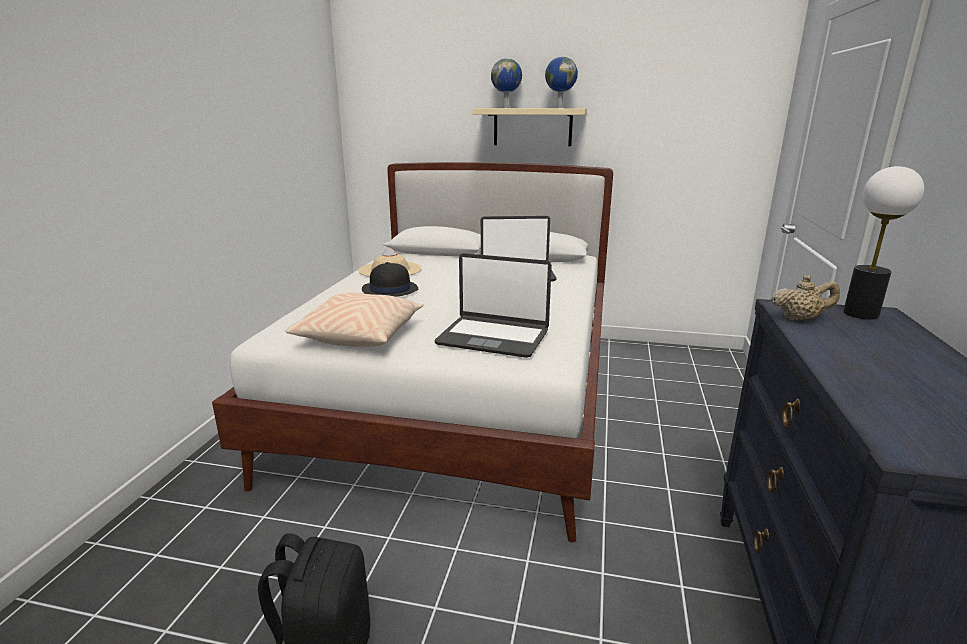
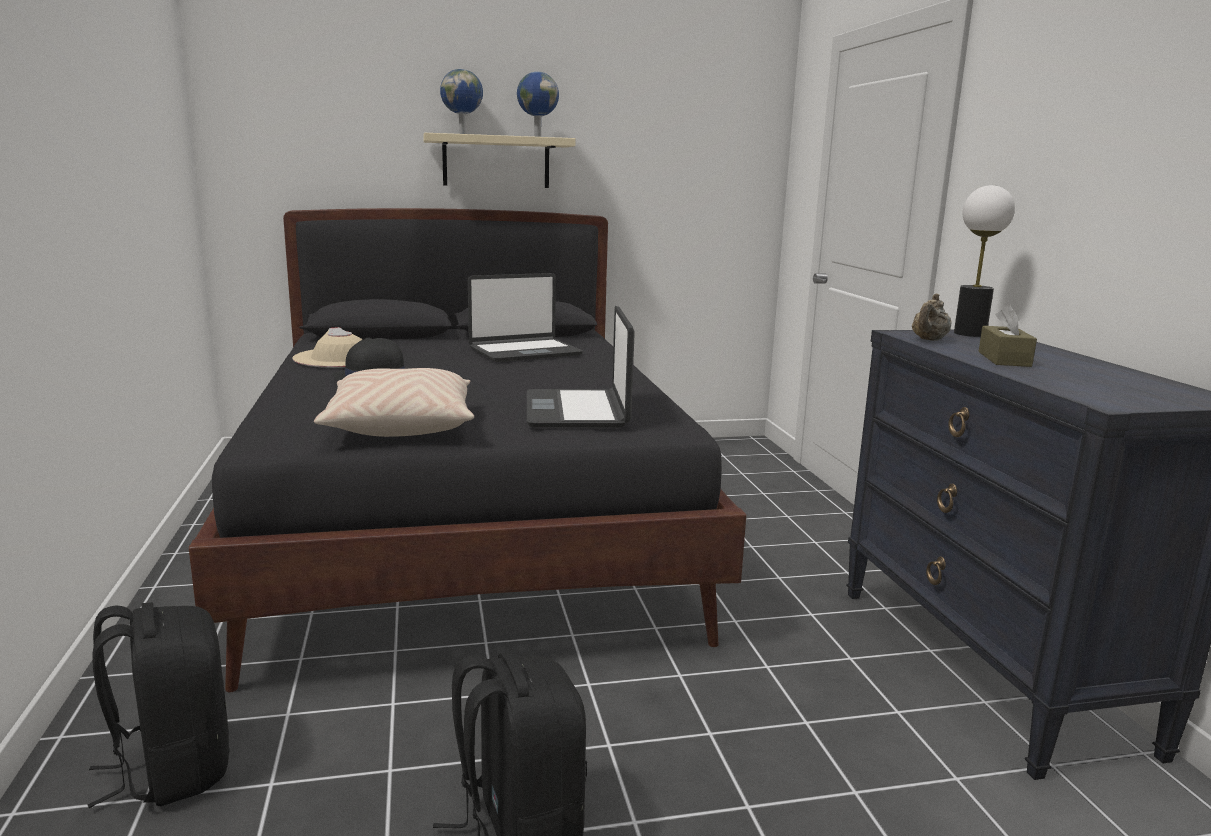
camera: 25 degrees left, 5 degrees down
(182, 538) = (172, 769): none -> black backpack
(462, 398) = (469, 530): white bed -> black bed
(493, 337) = (577, 411): laptop -> laptop turned 90 degrees clockwise
(799, 319) = (929, 340): beige teapot -> beige teapot turned 150 degrees clockwise
(854, 357) = (1004, 359): none -> brown tissue box

